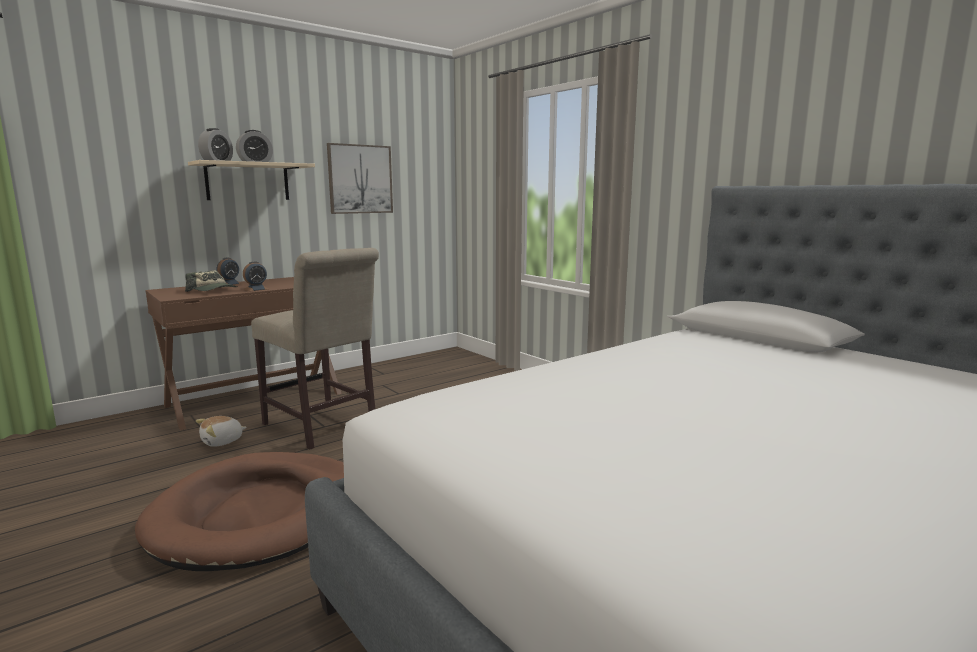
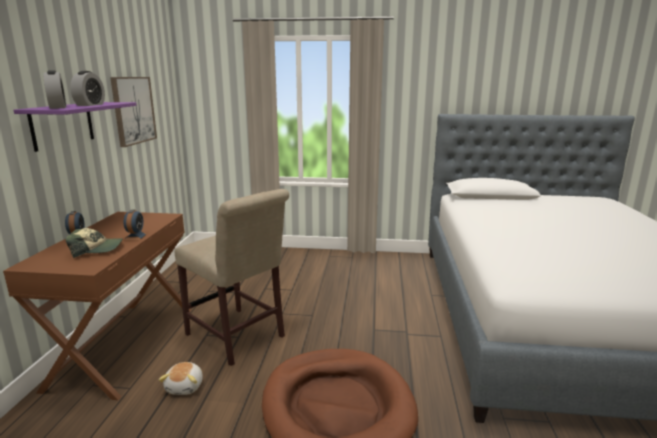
camera: 45 degrees left, 5 degrees up
(247, 181) = (62, 125): beige shelf -> purple shelf
(323, 427) = (238, 337): beige chair -> beige chair turned 45 degrees clockwise

